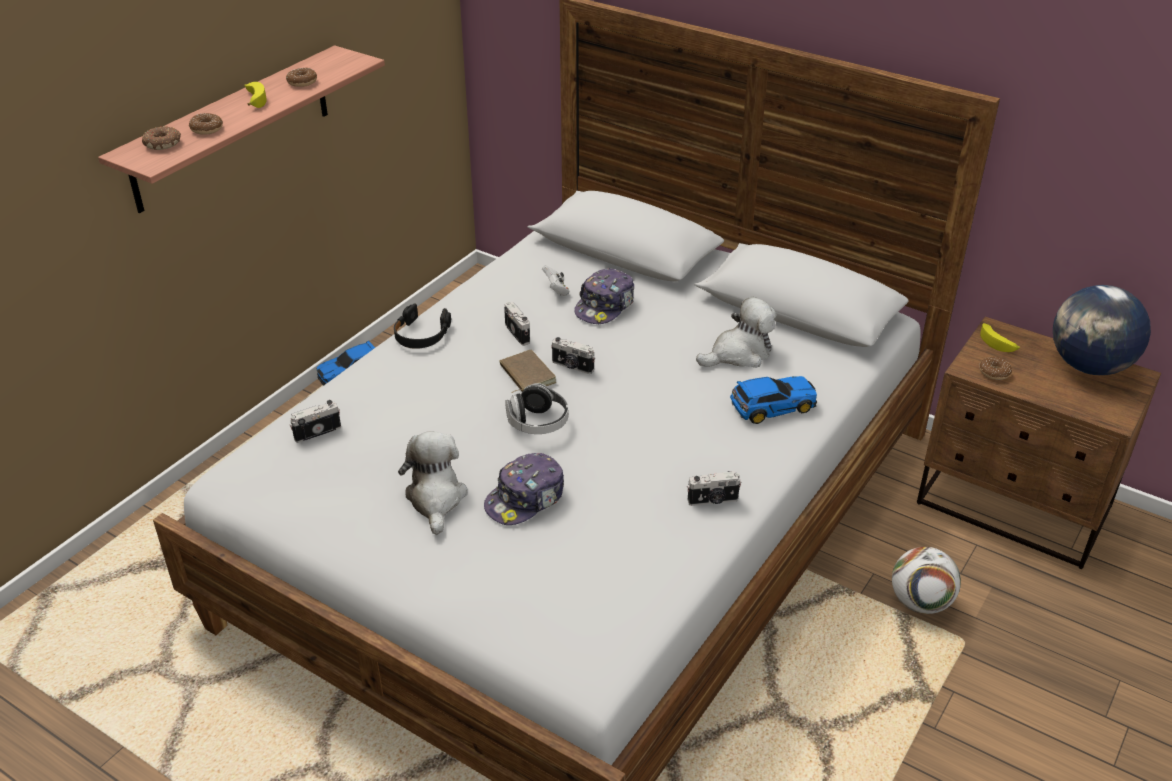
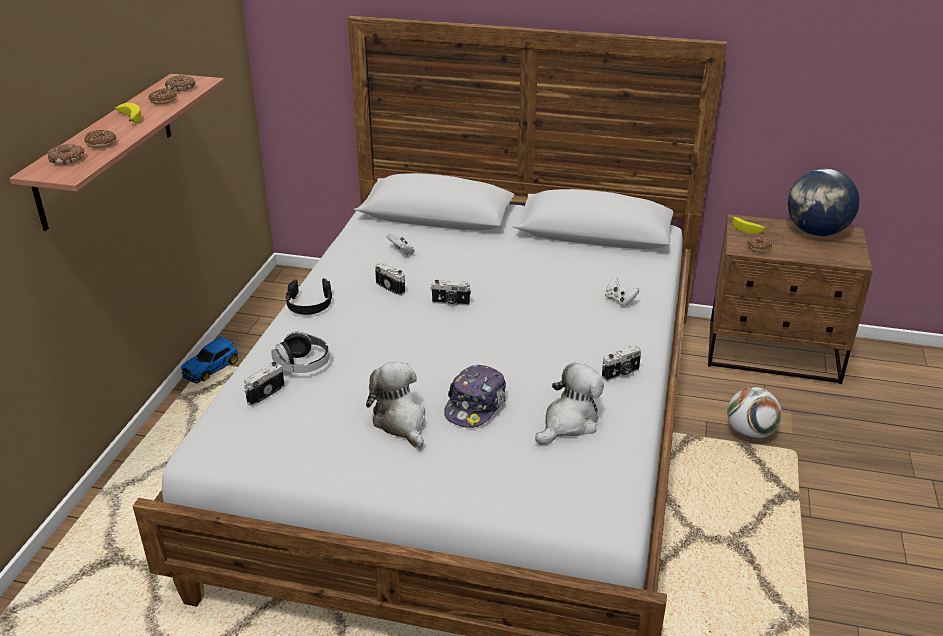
camera: 20 degrees left, 5 degrees down
(332, 67) = (181, 88): none -> donut
(525, 375) = (417, 316): brown book -> none
(538, 423) = (449, 348): headphones -> headphones (303, 365)
(605, 306) = (448, 256): cap -> none
(739, 354) = (572, 270): plush toy -> plush toy (569, 422)
(771, 406) = (619, 300): toy car -> white game controller

